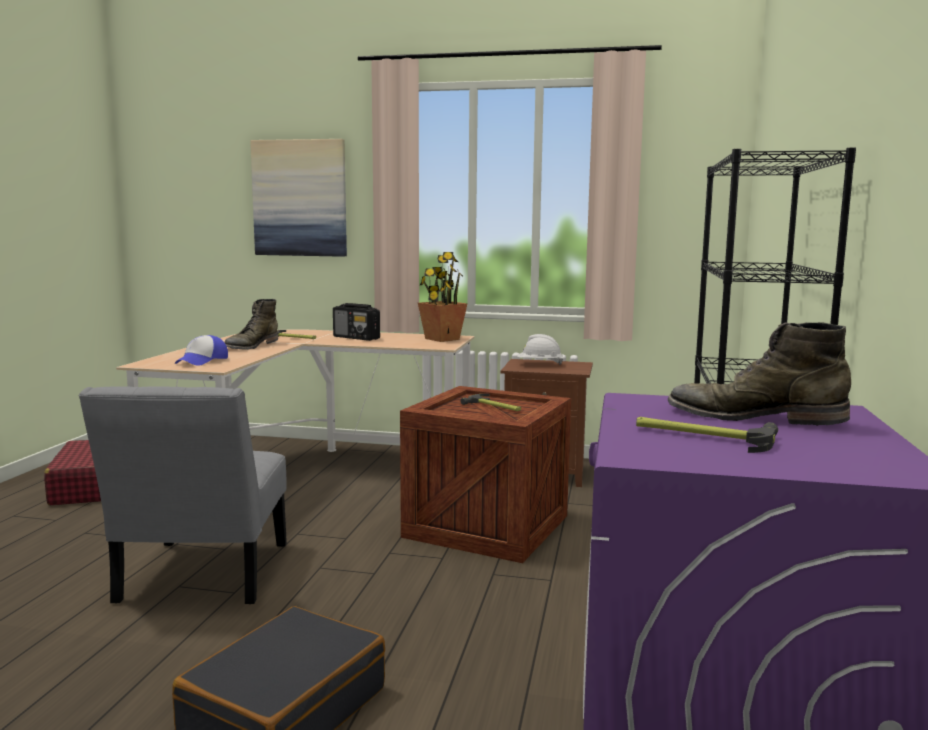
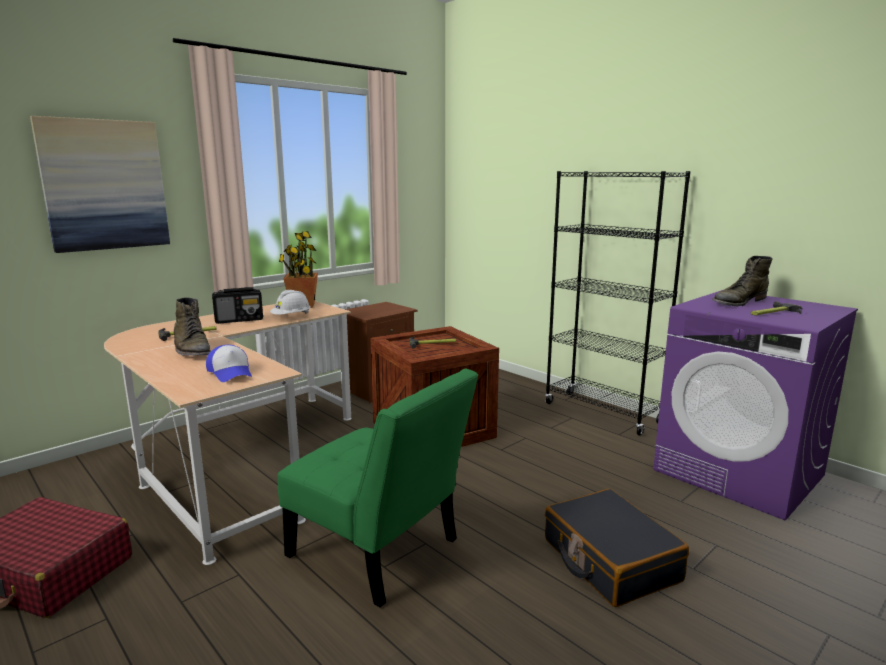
camera: 55 degrees left, 5 degrees up
(201, 577) = (380, 552): grey chair -> green chair
(539, 365) = (369, 310): white hard hat -> white hard hat (291, 317)

